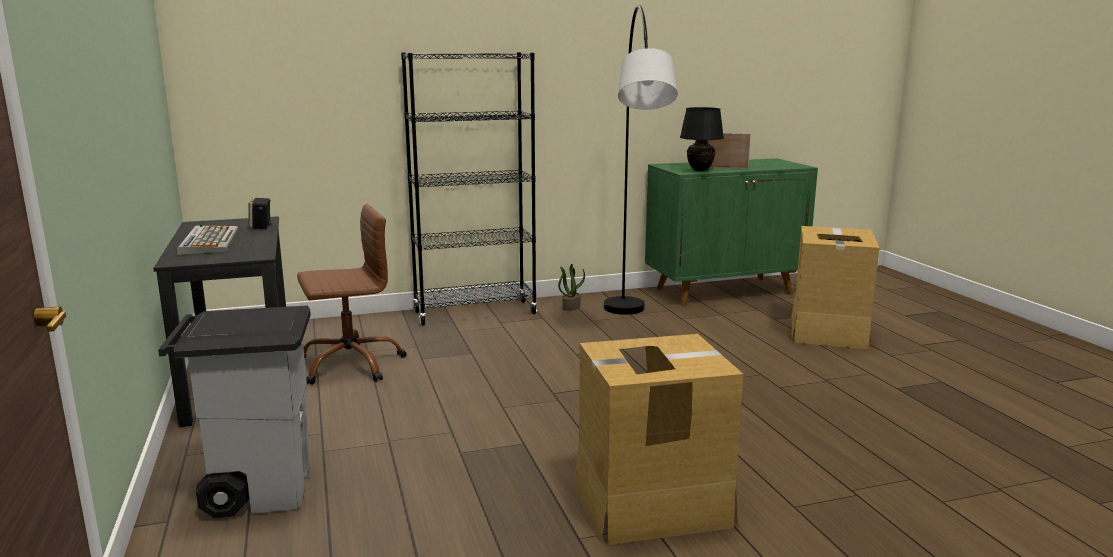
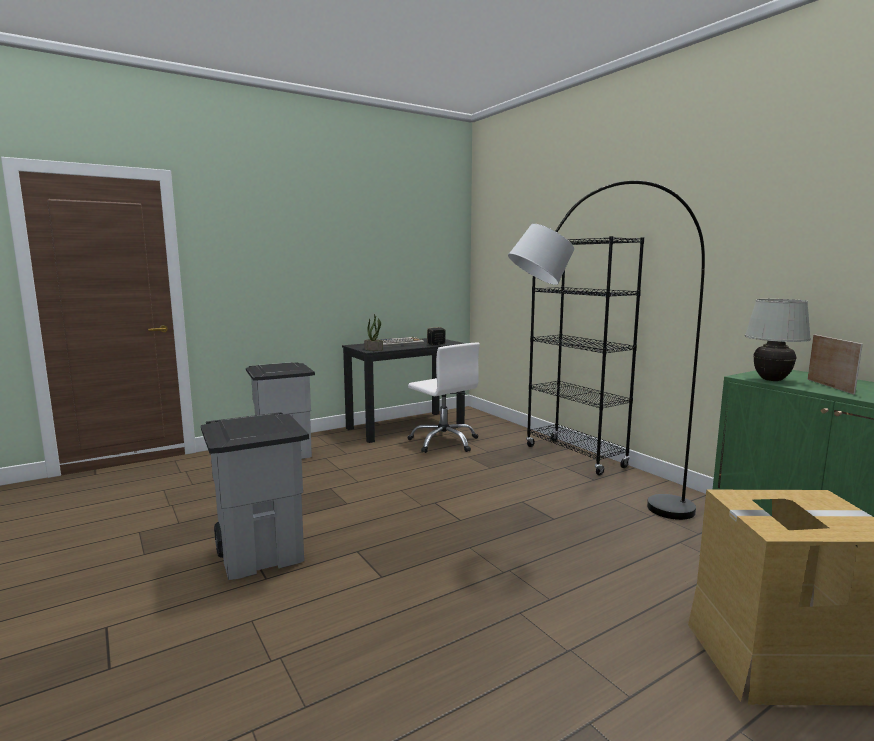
camera: 75 degrees right, 5 degrees down
(350, 364) = (444, 442): brown office chair -> white office chair
(571, 307) = (638, 486): potted plant -> potted plant (374, 349)
(651, 503) = (262, 554): cardboard box -> grey trash can
(699, 170) = (771, 380): black table lamp -> white table lamp

